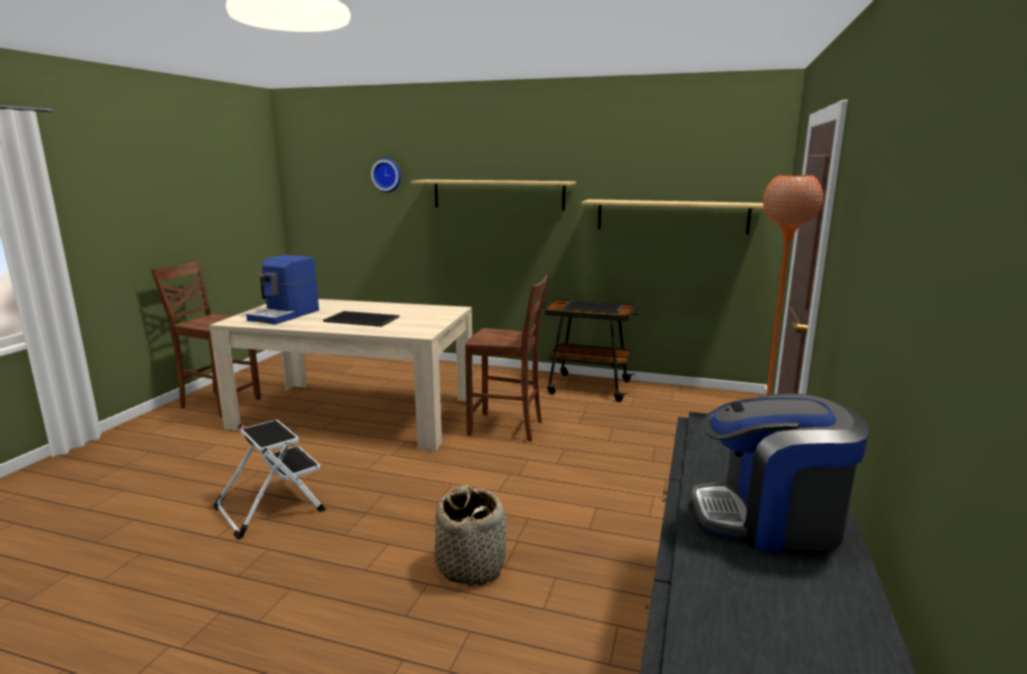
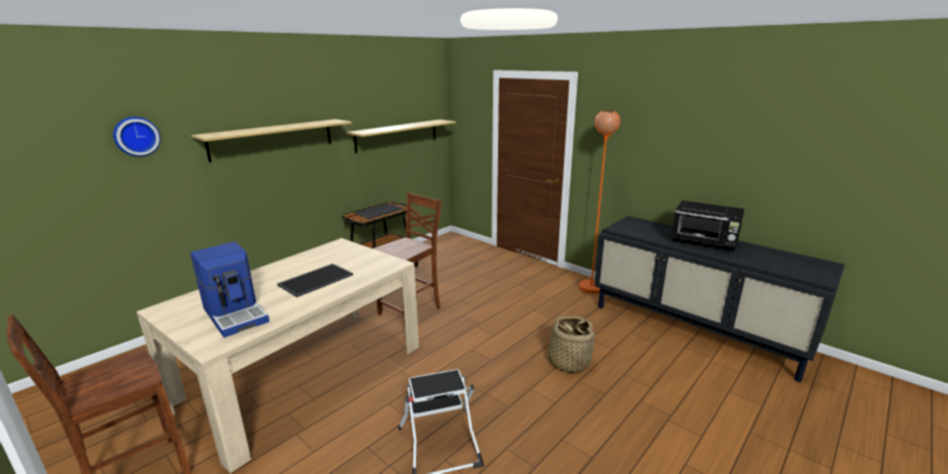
camera: 65 degrees left, 5 degrees up
(770, 519) = (704, 242): coffee machine -> black microwave

